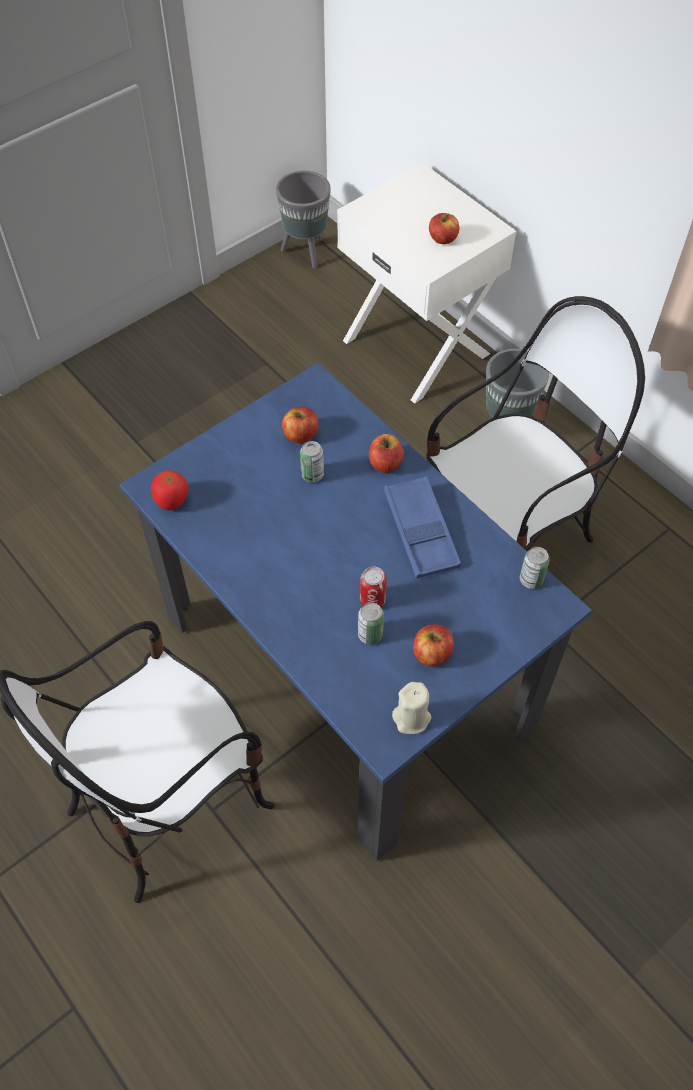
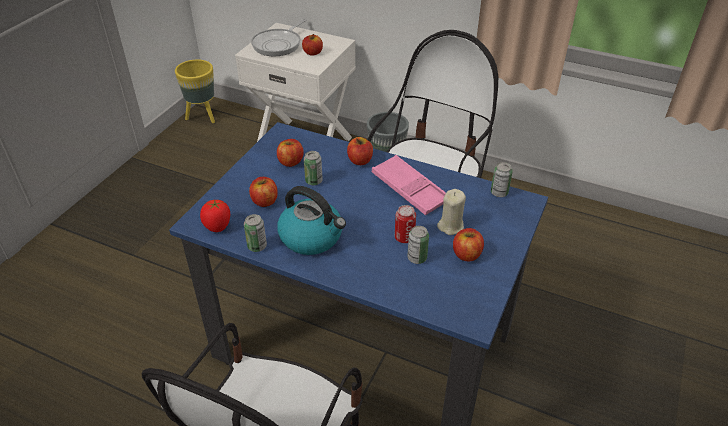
camera: 25 degrees left, 15 degrees down
(201, 546) = (257, 246): none -> can
(240, 484) = (264, 201): none -> apple
(267, 557) = (312, 237): none -> kettle
(306, 252) = (203, 116): grey planter -> yellow planter
(404, 208) = (279, 44): none -> frying pan
(411, 718) = (481, 297): beige candle -> beige candle (450, 226)
(421, 531) = (409, 189): blue tray -> pink tray

